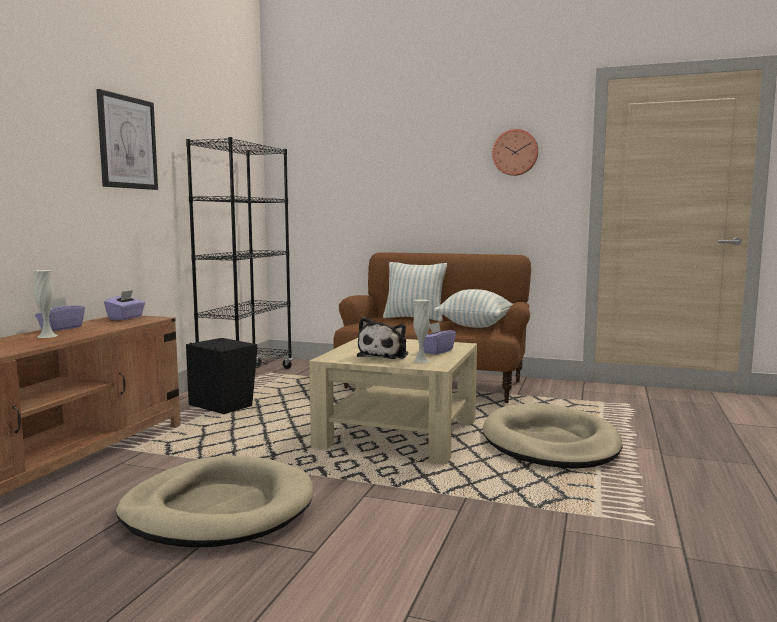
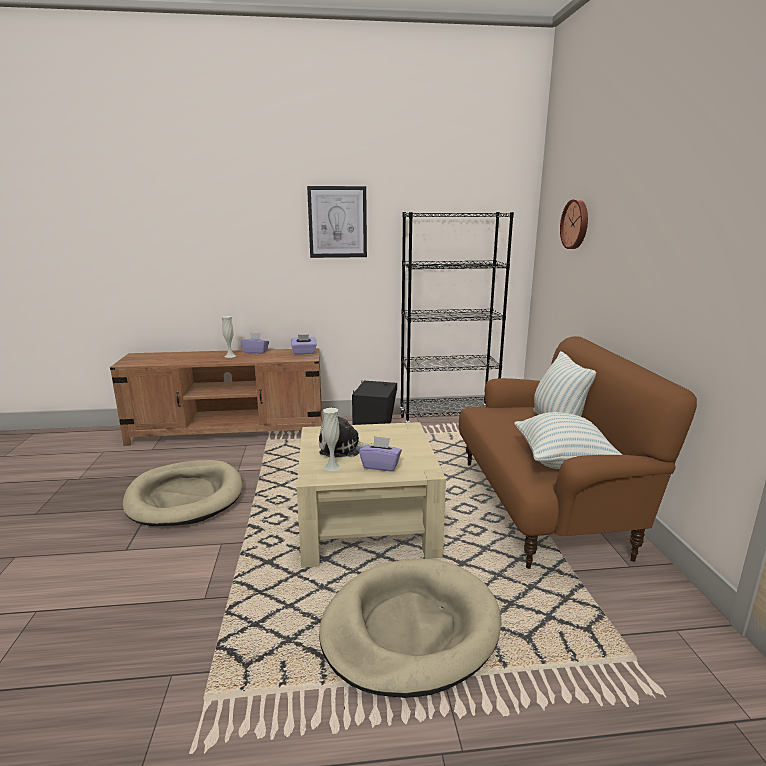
camera: 65 degrees right, 10 degrees up
(515, 152) = (719, 225): wall clock -> wall clock (576, 224)

